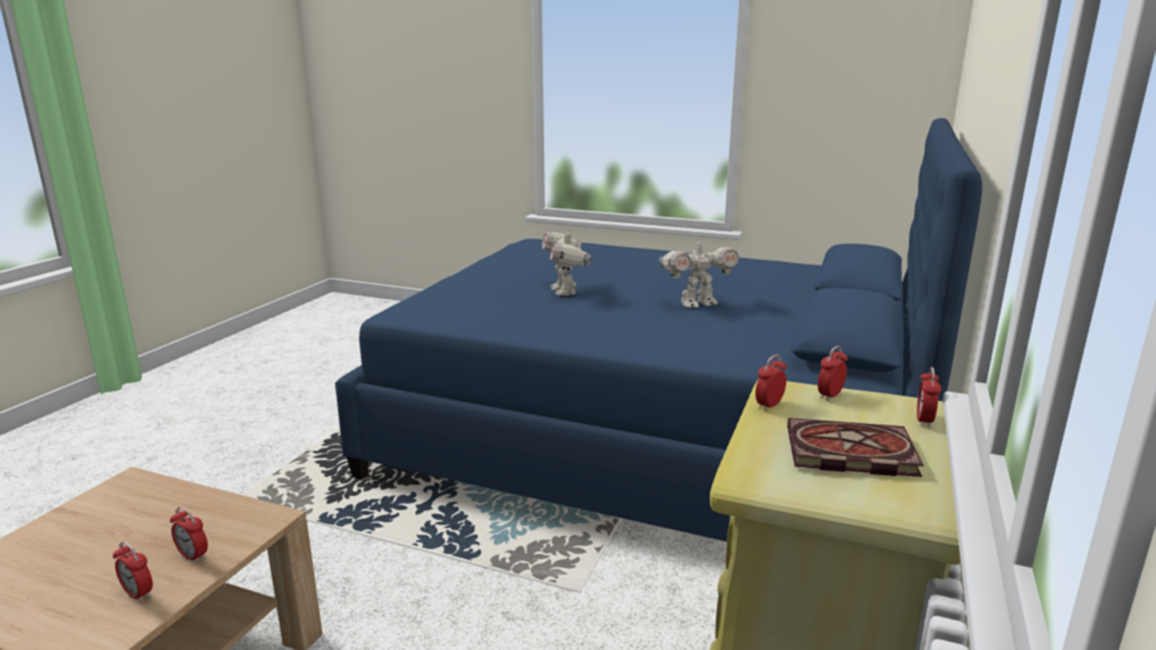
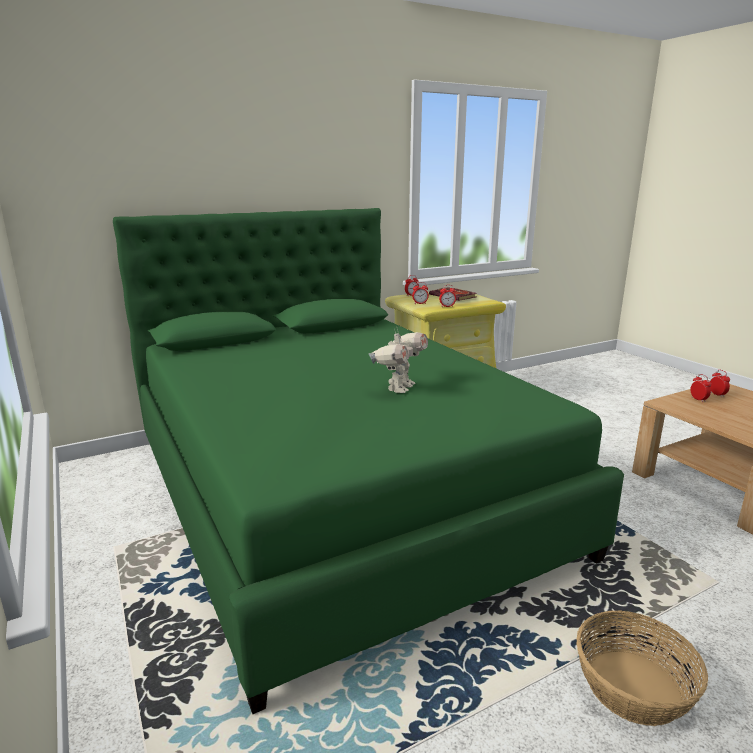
camera: 140 degrees left, 0 degrees up
(322, 415) = (632, 687): none -> basket
(653, 439) = (338, 494): blue bed -> green bed
(697, 304) = (338, 356): toy robot -> none

